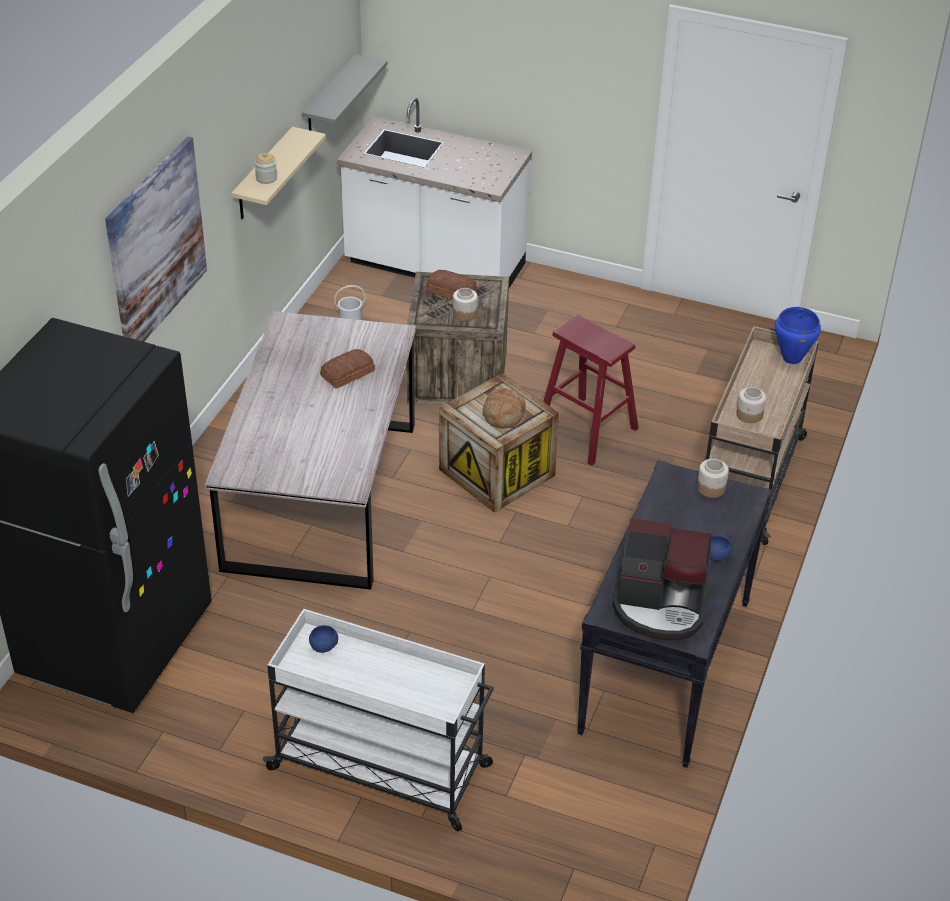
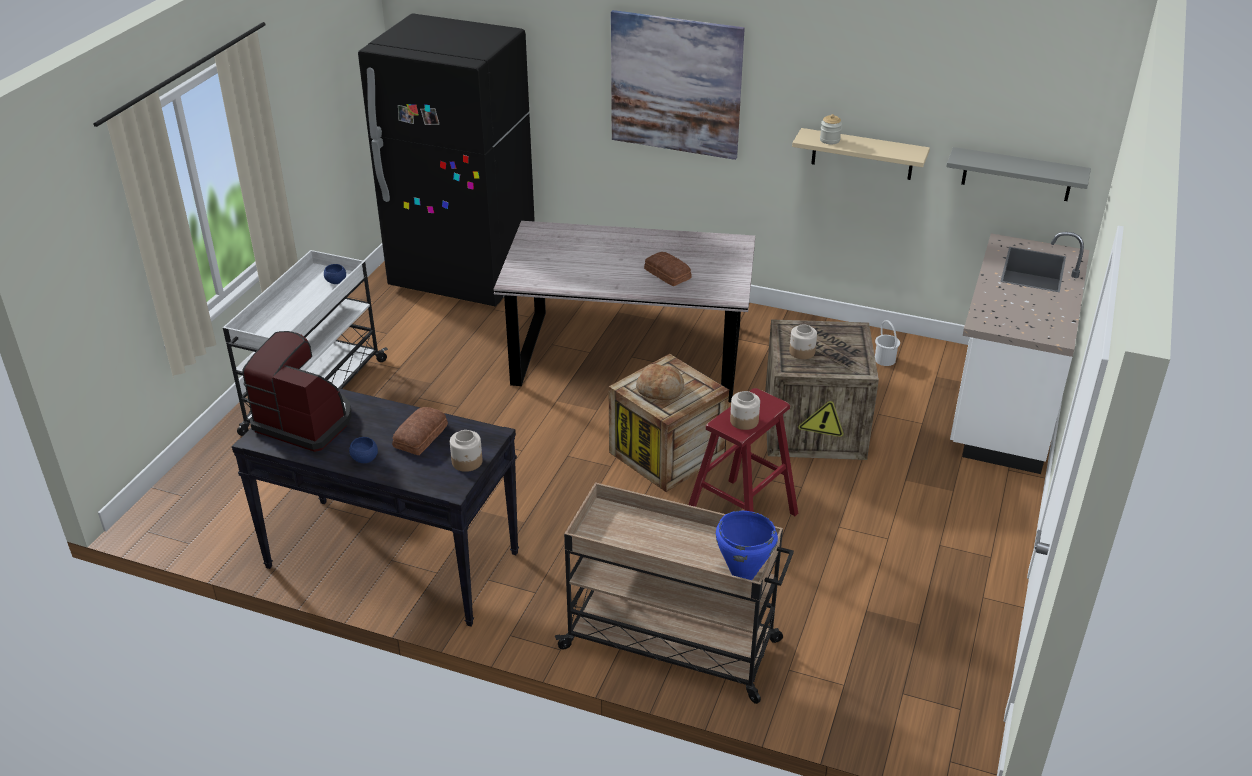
camera: 90 degrees right, 5 degrees down
(451, 290) = (841, 343): bread -> bread (422, 436)
(660, 606) = (305, 421): coffee machine -> coffee machine turned 105 degrees clockwise
(749, 415) = (628, 528): jar -> jar (743, 421)

